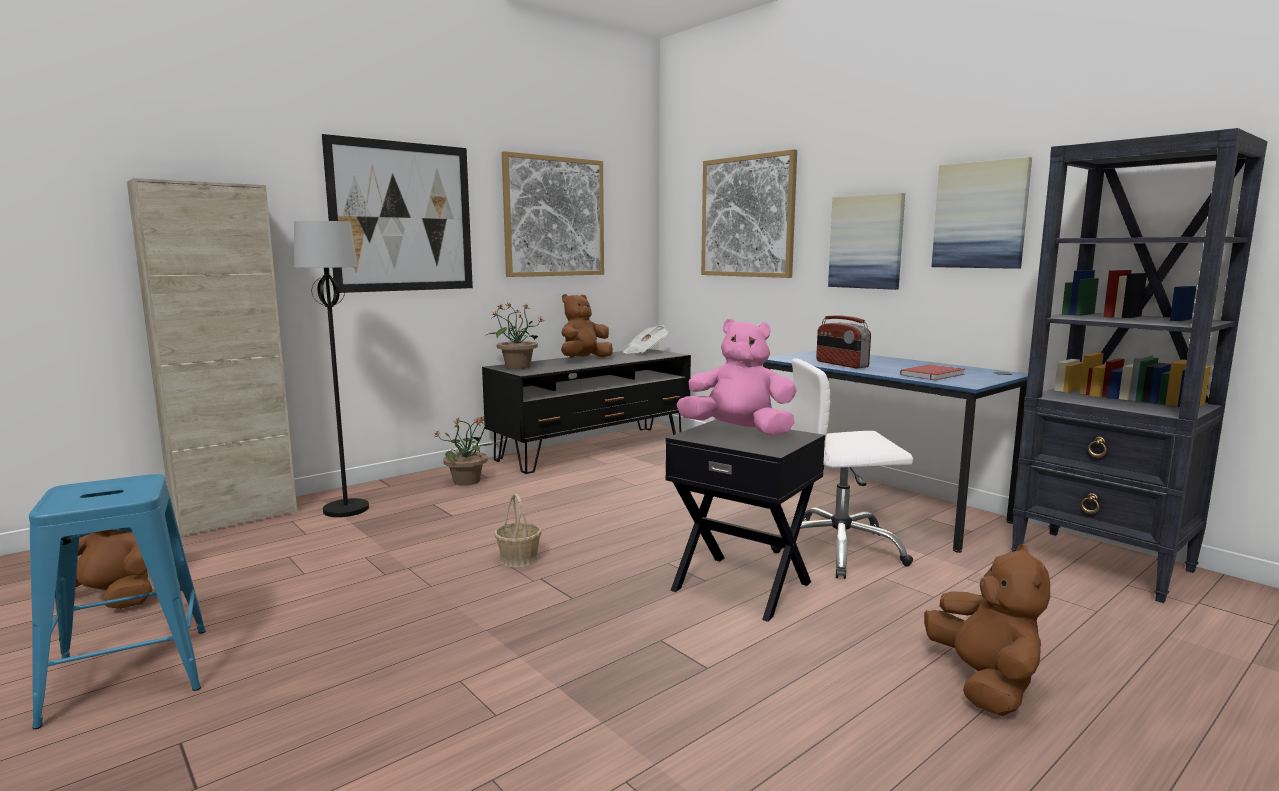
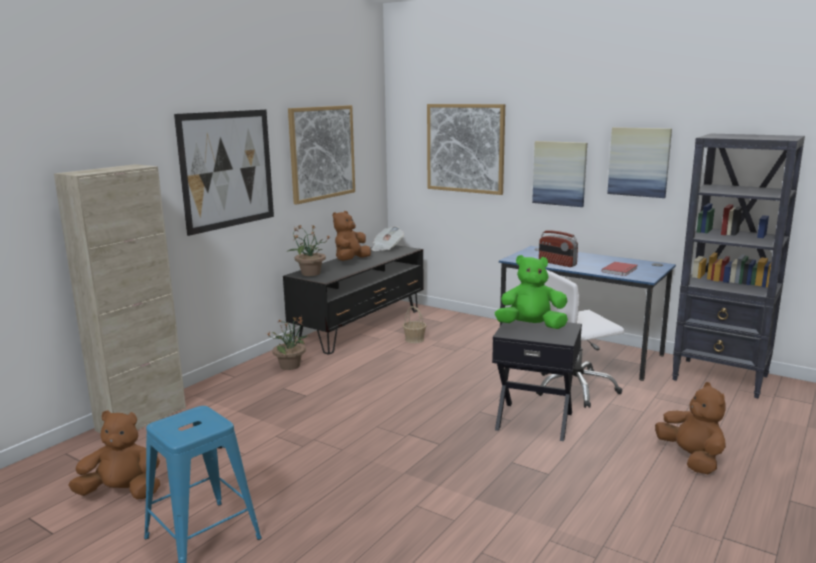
camera: 15 degrees left, 5 degrees up
(346, 509) = (221, 400): black floor lamp -> none
(519, 559) = (383, 422): basket -> basket (414, 339)
(738, 431) = (531, 326): pink plush toy -> green plush toy

